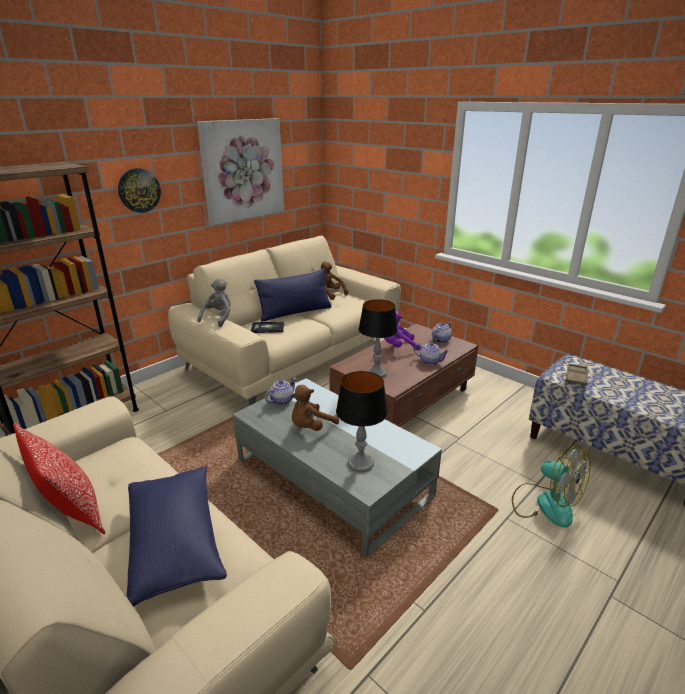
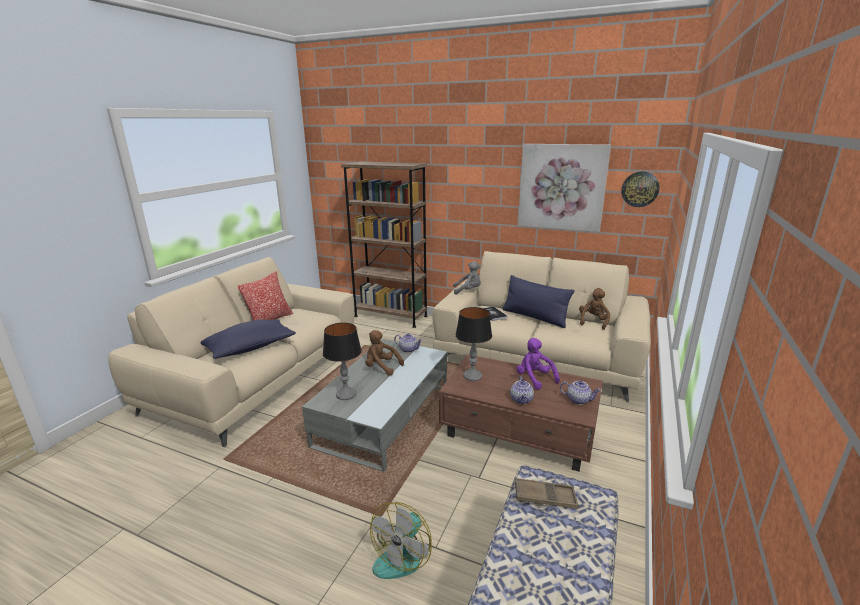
camera: 70 degrees right, 5 degrees down
(139, 190) = (469, 188): wall clock -> wall clock (640, 189)

